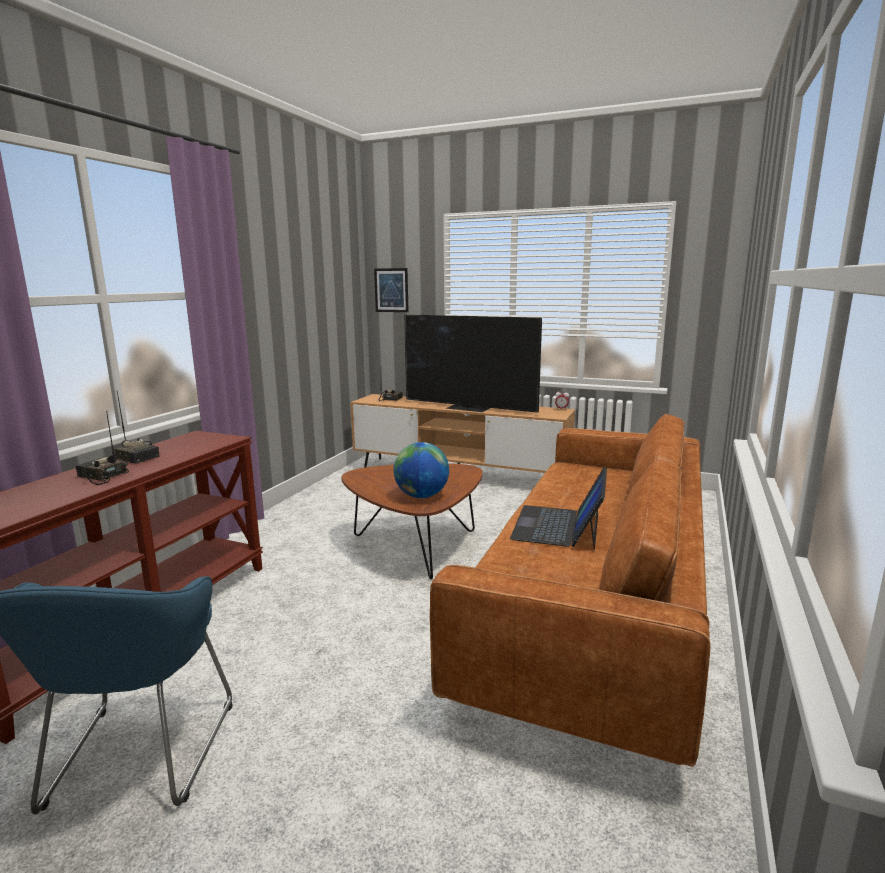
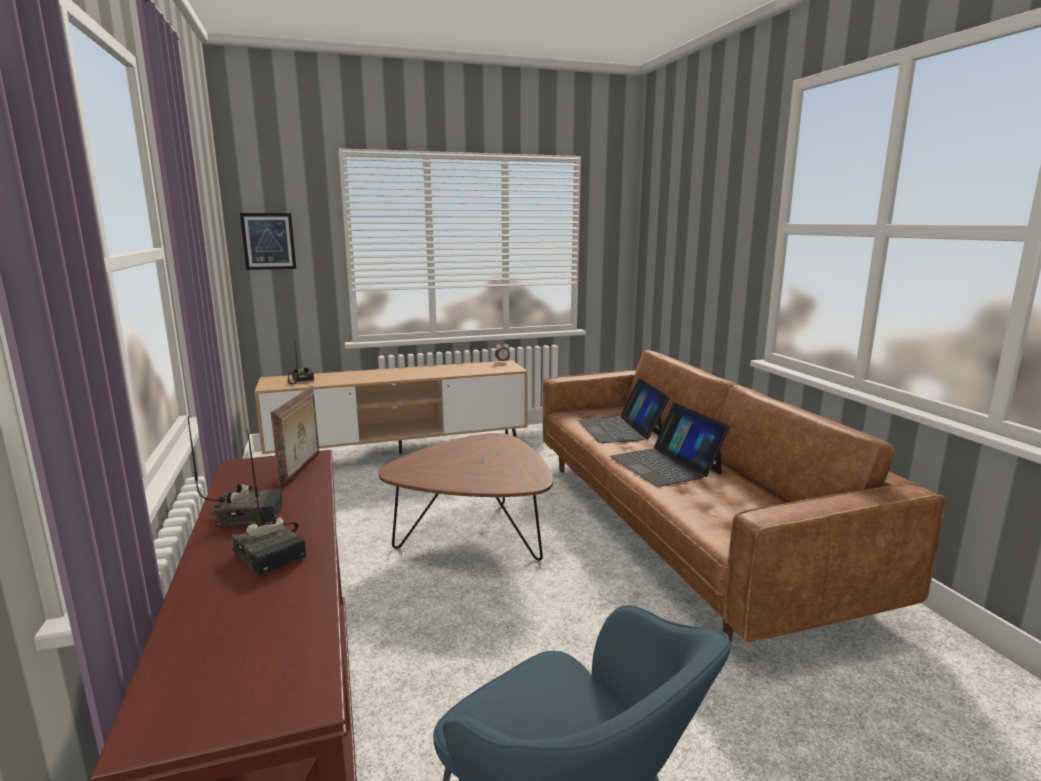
camera: 40 degrees left, 0 degrees up
(101, 476) = (273, 552): radio -> radio turned 120 degrees counterclockwise
(210, 443) = (302, 470): none -> picture frame
(421, 496) = (511, 474): globe -> none
(469, 408) = (414, 375): television -> none
(585, 488) = (620, 429): none -> laptop

